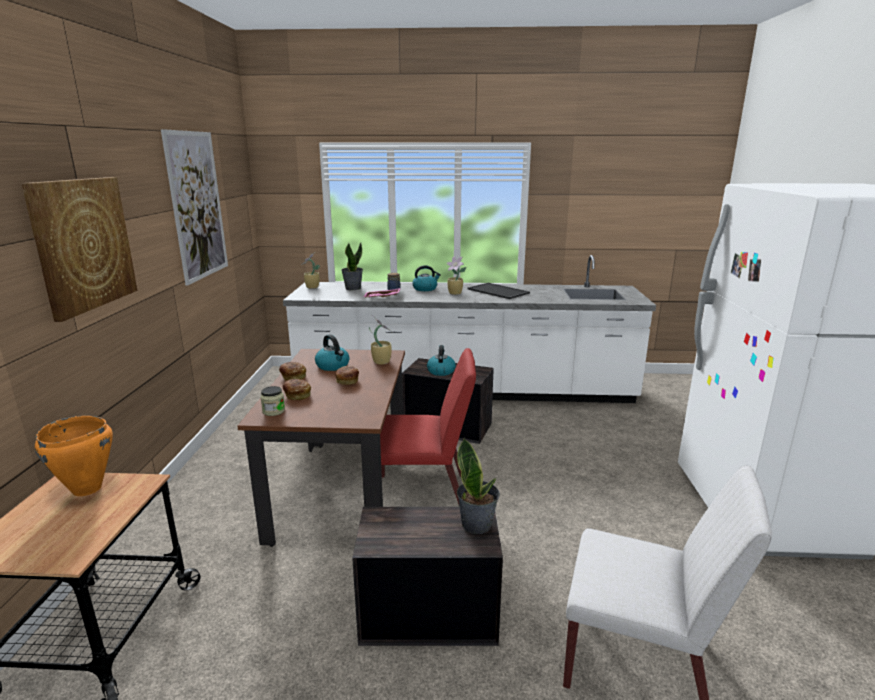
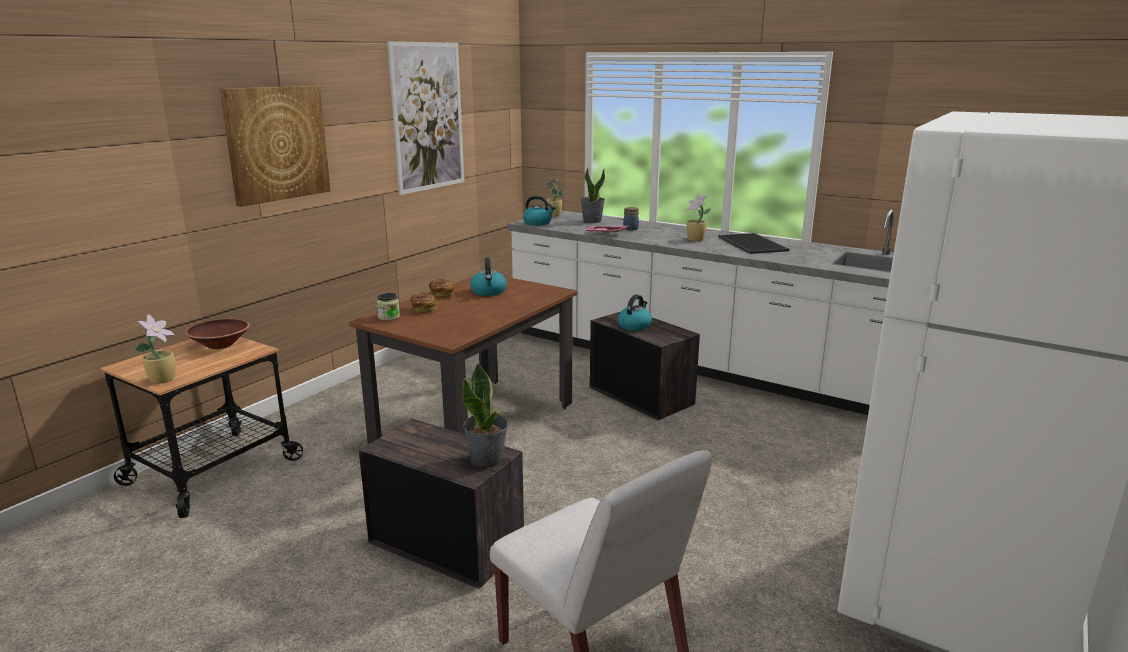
camera: 30 degrees right, 0 degrees up
(87, 489) = (220, 345): orange cooking pot -> brown bowl
(347, 381) = (481, 306): bread -> none
(381, 361) = (538, 296): potted plant -> potted plant (164, 379)
(423, 495) = (545, 450): red chair -> none
(425, 289) = (669, 231): kettle -> kettle (538, 223)

